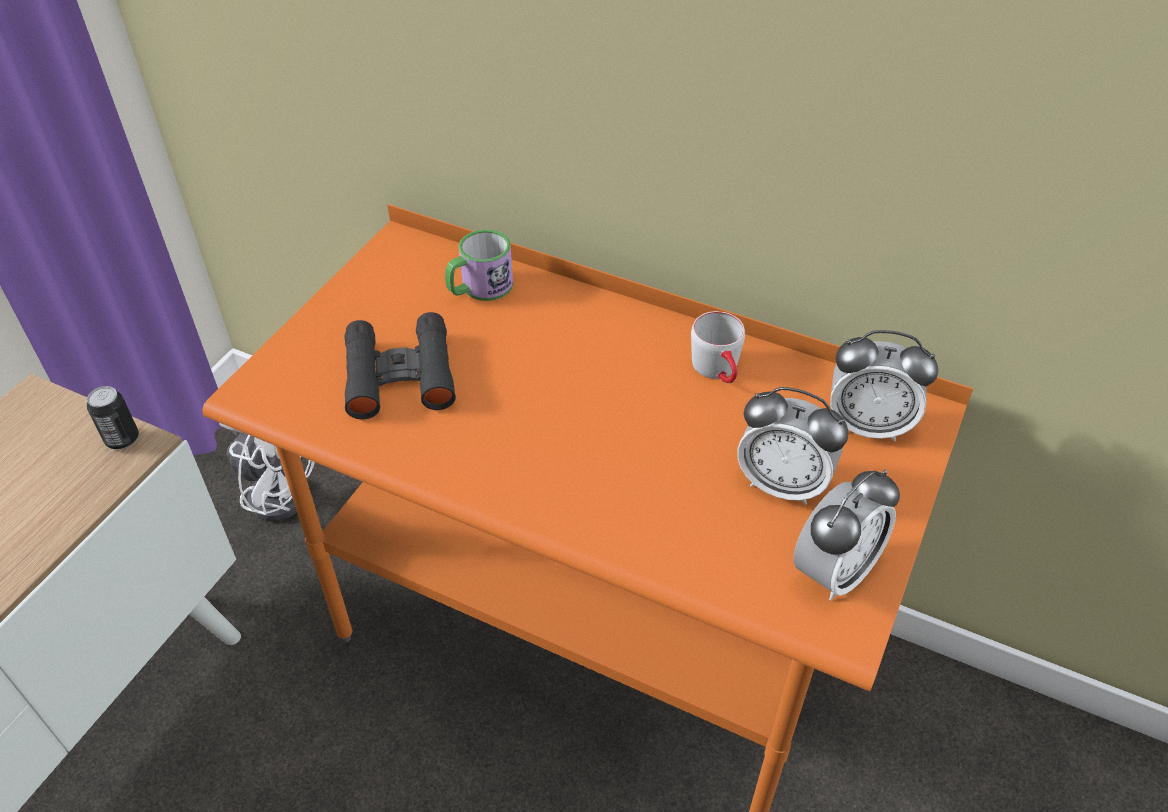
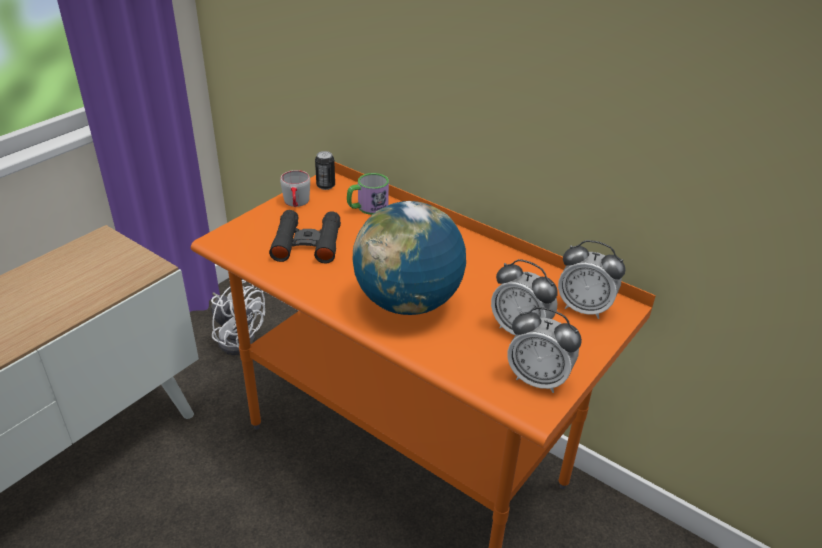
camera: 10 degrees right, 10 degrees down
(122, 439) = (145, 263): can -> can (325, 186)
(595, 463) = (408, 303): none -> globe
(719, 371) = (498, 268): grey mug -> grey mug (296, 203)
(834, 571) = (538, 379): alarm clock -> alarm clock turned 60 degrees clockwise

